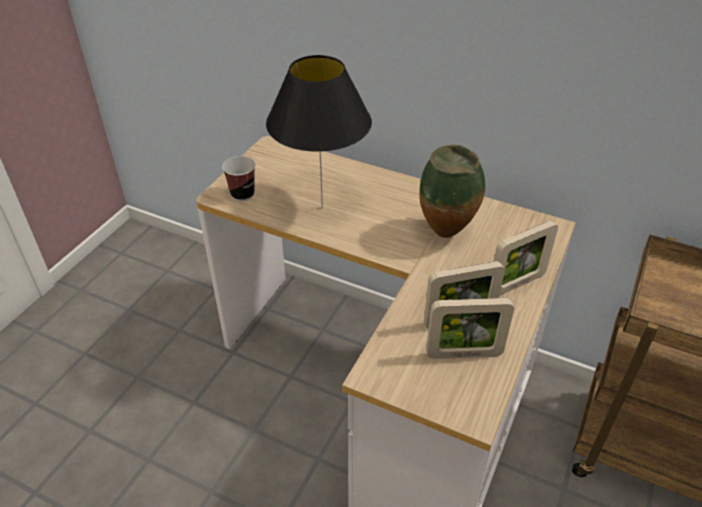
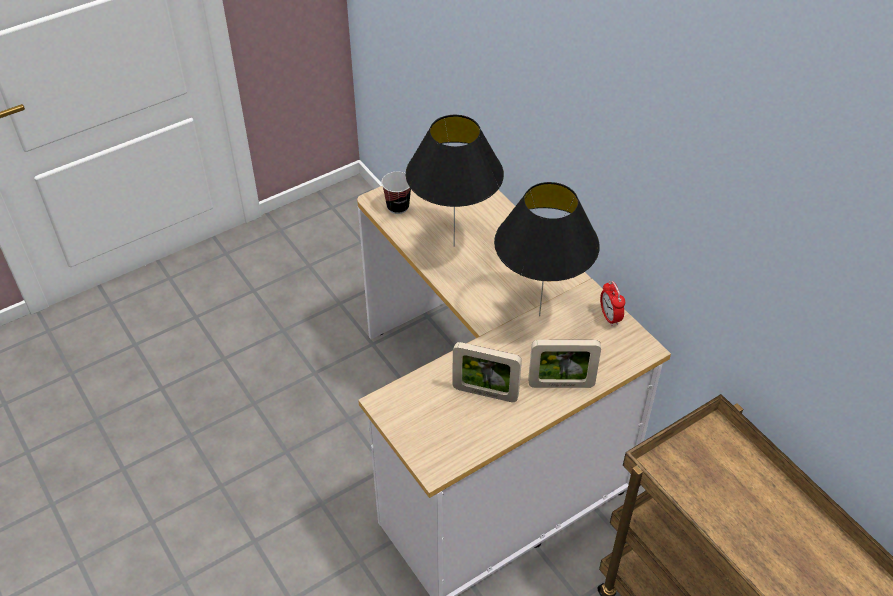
camera: 30 degrees right, 5 degrees up
(446, 235) = (540, 316): vase -> black table lamp
(464, 354) = (466, 420): picture frame -> none
(503, 213) = (610, 317): none -> alarm clock

